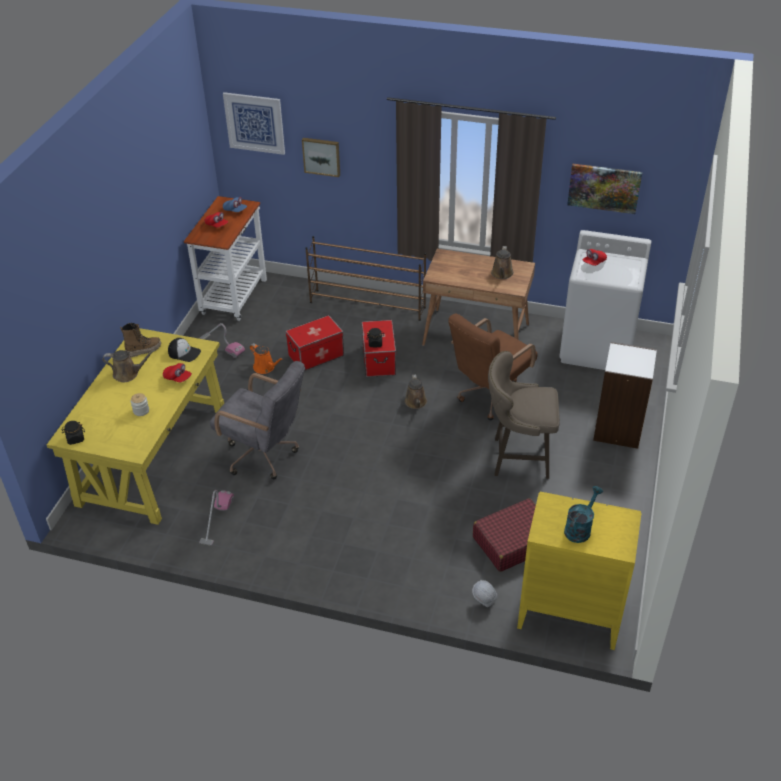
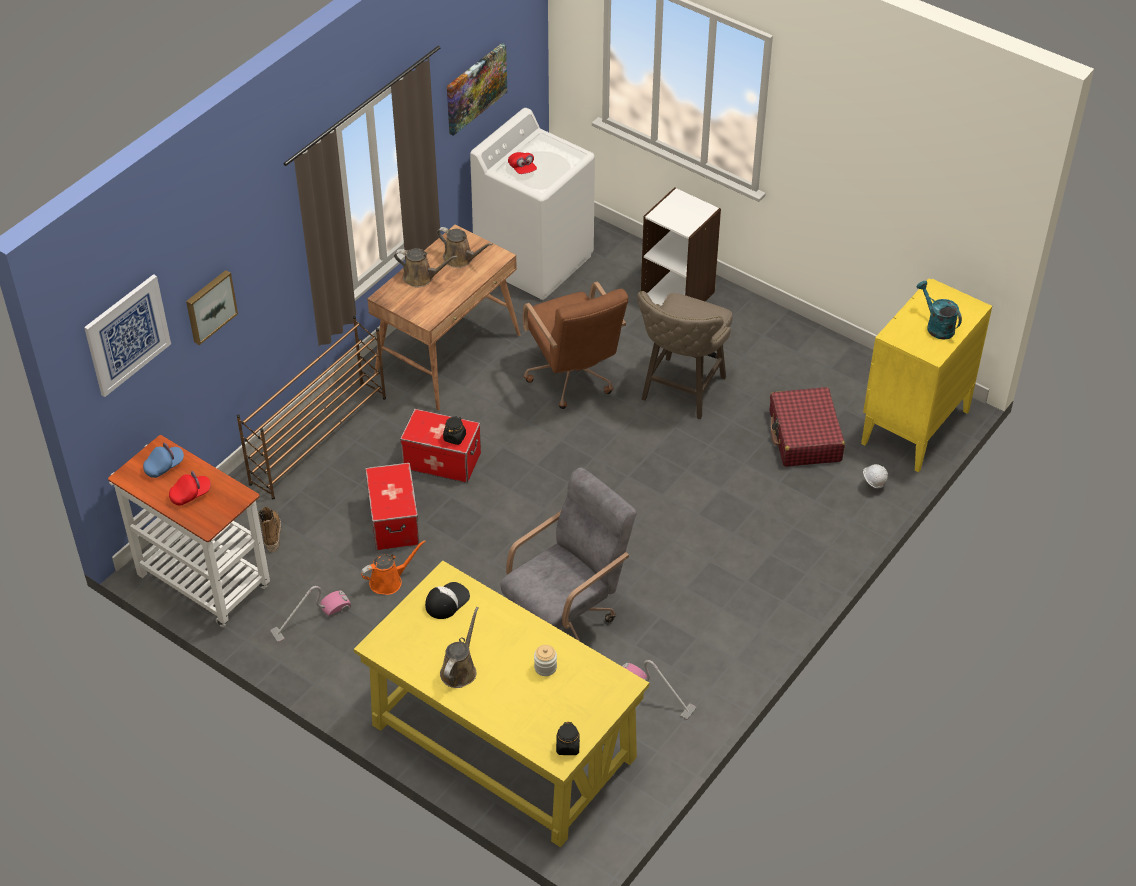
camera: 70 degrees left, 5 degrees up
(144, 350) = (415, 644): boot -> boot (271, 534)
(178, 378) = (497, 617): red cap -> none
(416, 403) = (544, 449): brown watering can -> brown watering can (421, 277)

